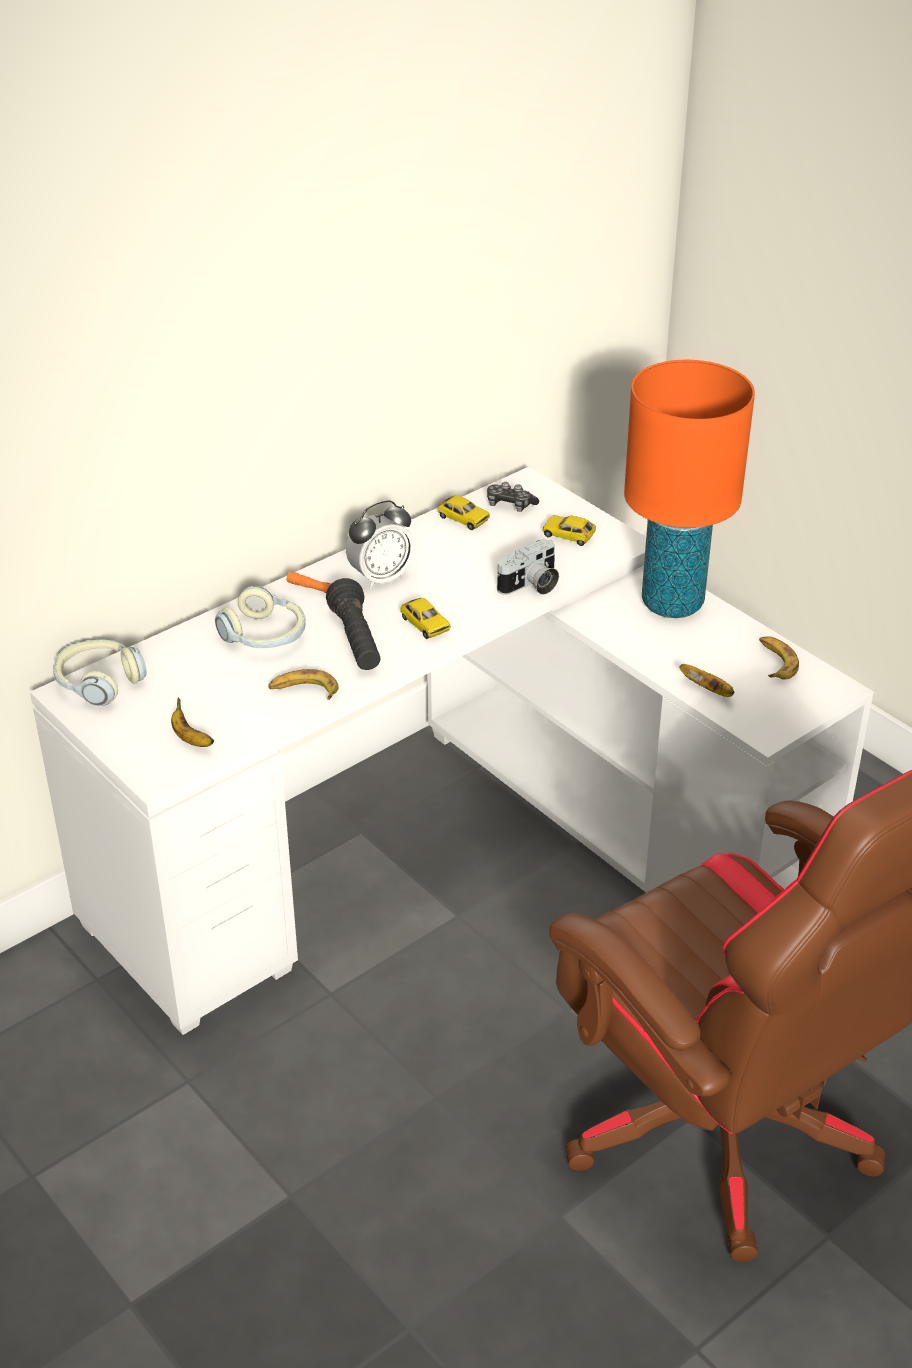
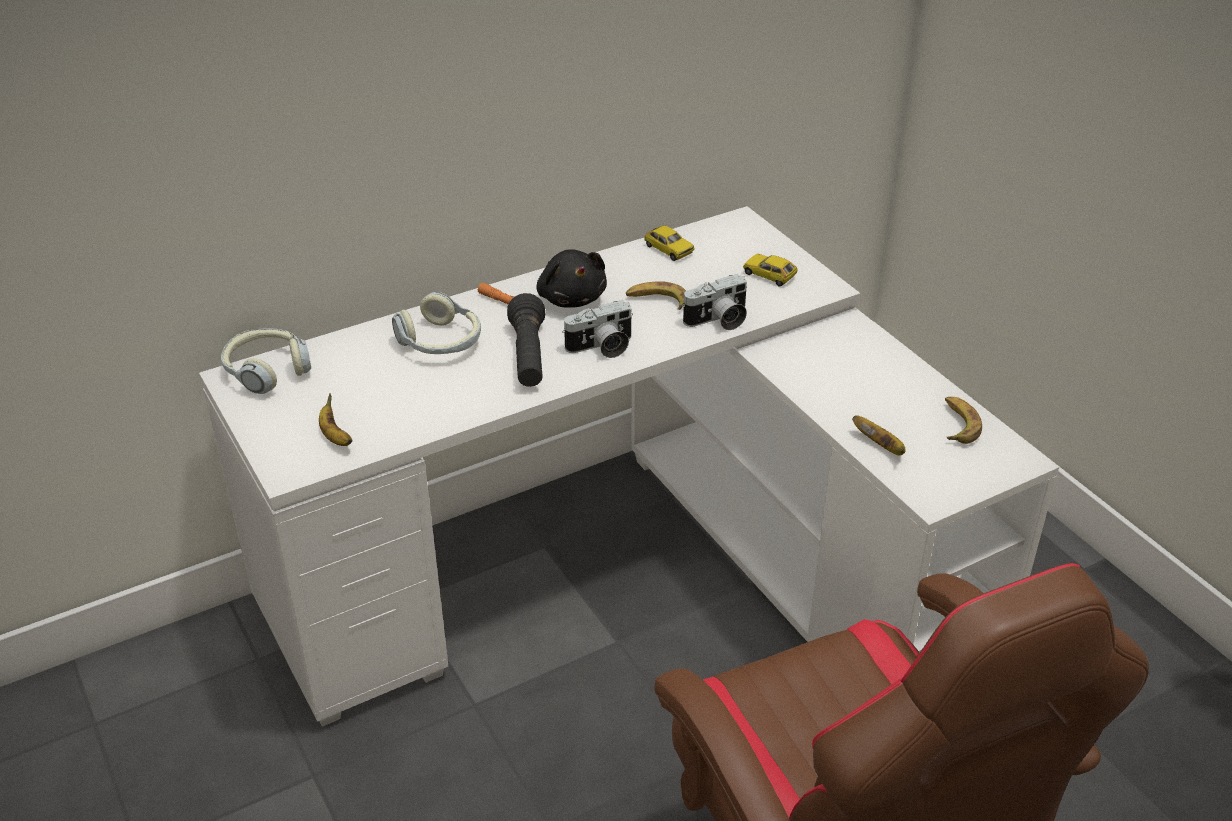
camera: 10 degrees right, 0 degrees up
(303, 691) = (461, 401): banana -> banana (657, 301)
(381, 577) = (571, 298): alarm clock -> black plush toy
(425, 624) = (601, 348): toy car -> camera
(510, 505) = (718, 240): game controller -> none
(671, 603) = (862, 353): orange table lamp -> none

